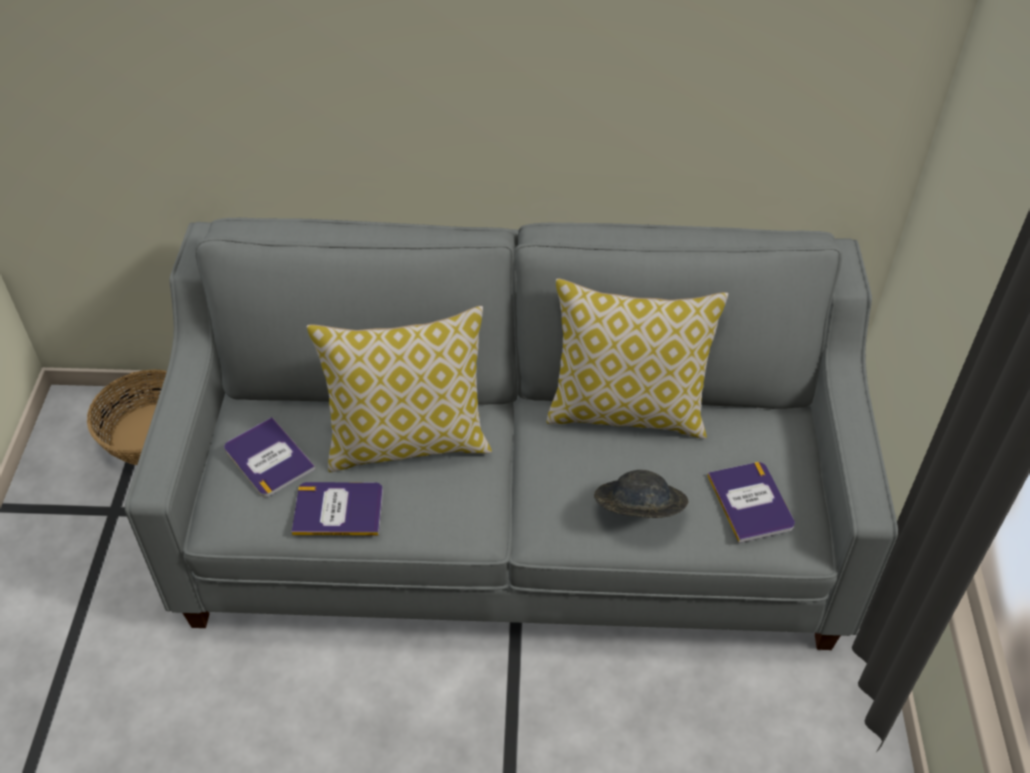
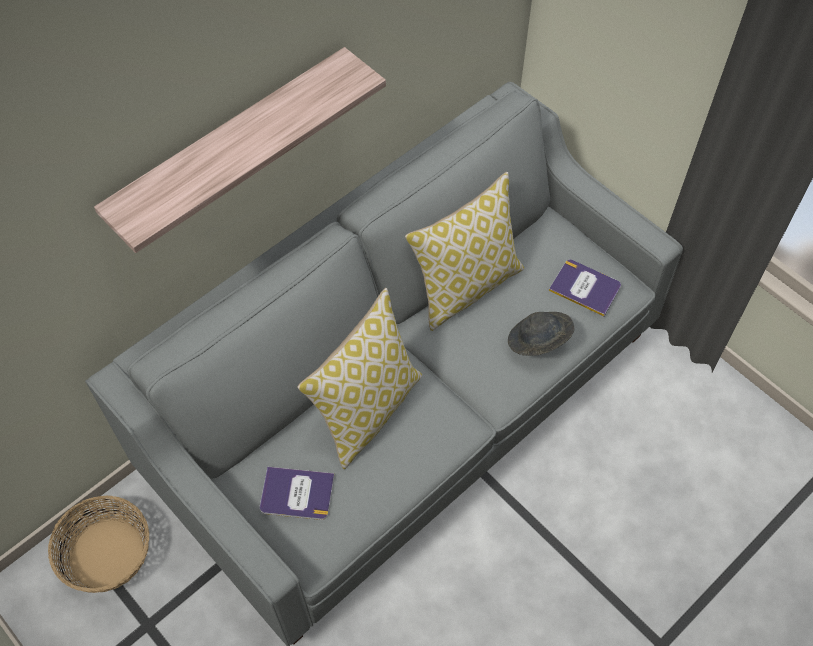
camera: 45 degrees left, 10 degrees up
(338, 510) = (379, 486): book -> none
(424, 61) = (231, 146): none -> shelf

